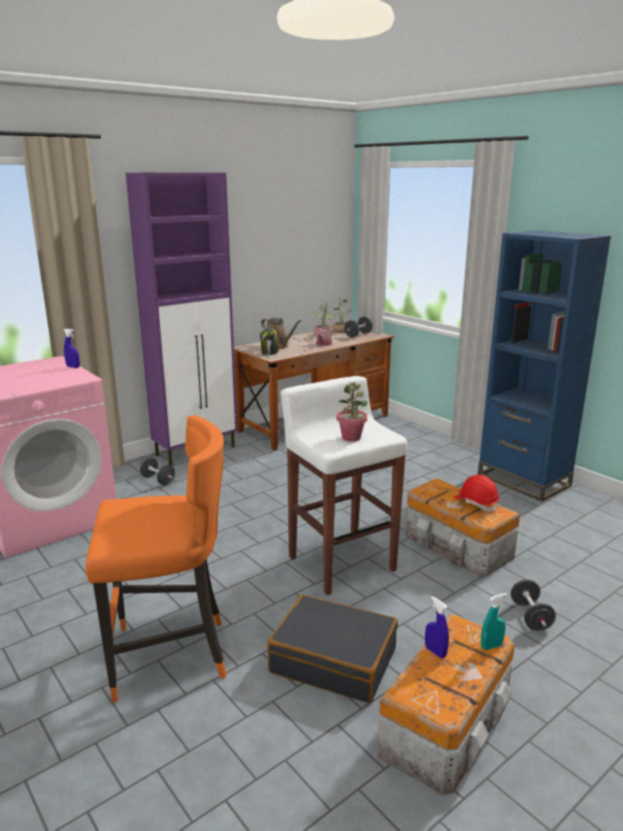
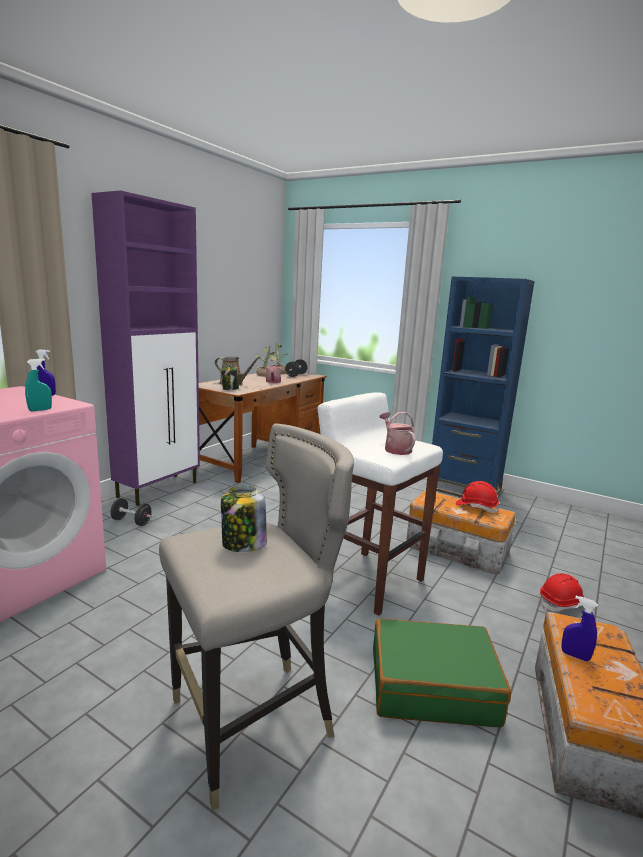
camera: 20 degrees left, 5 degrees down
(149, 512) = (243, 544): none -> jar
(170, 656) = (254, 723): orange stool -> grey stool
(334, 660) = (432, 685): black suitcase -> green suitcase
(351, 437) = (395, 449): potted plant -> watering can
(491, 646) = (613, 638): turquoise spray bottle -> turquoise spray bottle (40, 410)
(530, 616) = (561, 604): black dumbbell -> red hard hat

